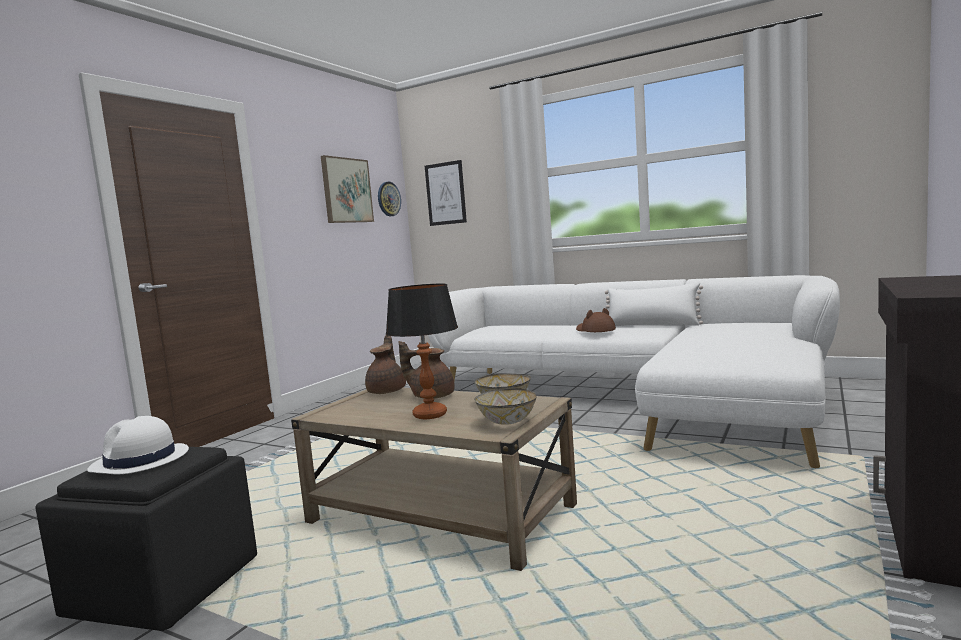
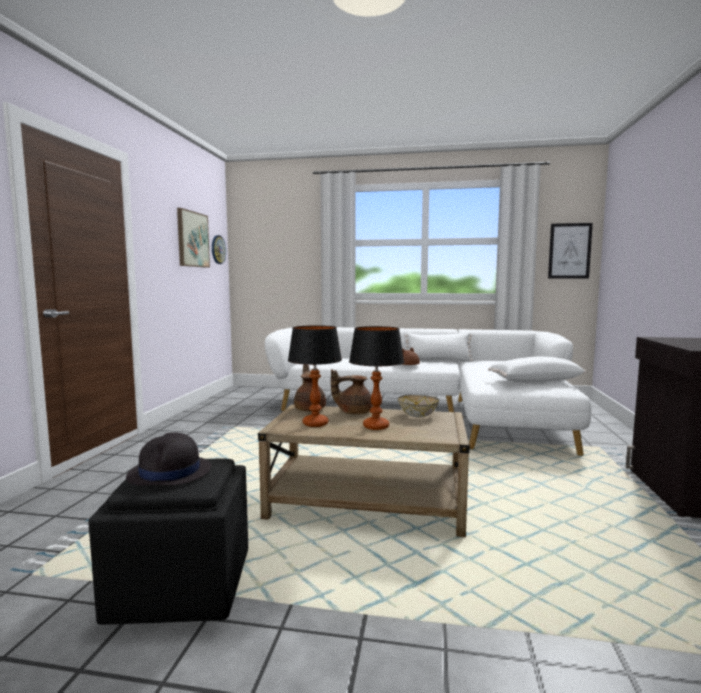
camera: 20 degrees left, 0 degrees up
(140, 461) = (170, 473): white hat -> black hat
(367, 409) = (315, 423): none -> table lamp
(445, 193) = (265, 250): picture -> picture (569, 251)
(507, 422) = (444, 430): bowl -> none
(749, 352) = (534, 381): none -> white pillow

